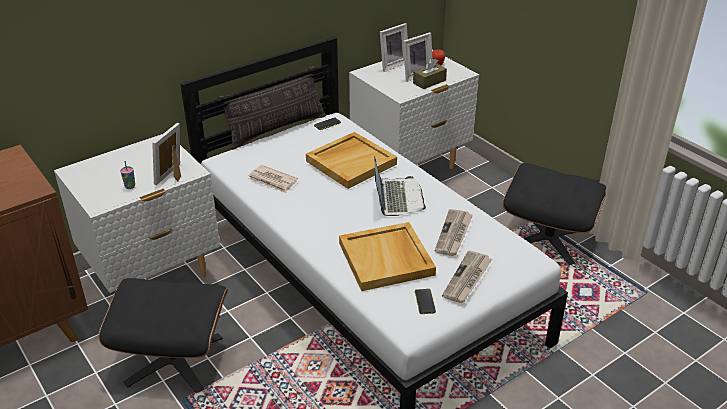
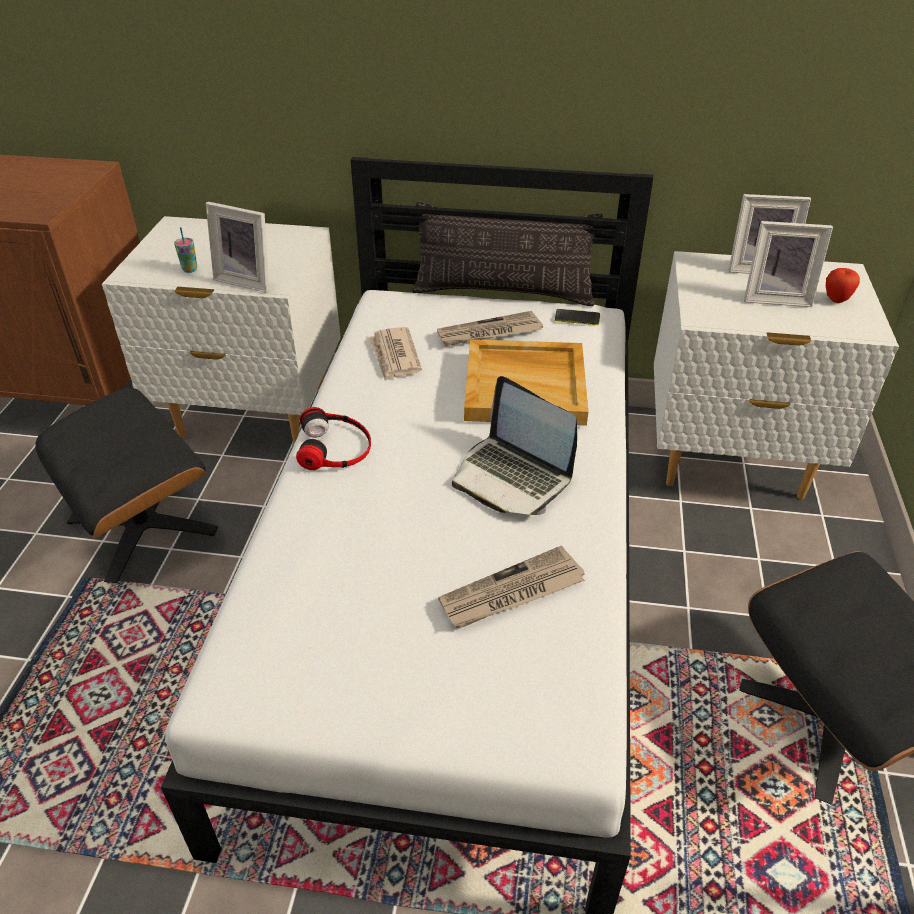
camera: 45 degrees right, 5 degrees up
(173, 176) = (248, 280): picture frame -> picture frame turned 135 degrees counterclockwise
(309, 229) = (335, 447): none -> headphones
(387, 259) = (358, 561): beige tray -> none
(397, 198) = (512, 477): laptop -> laptop turned 90 degrees clockwise
(425, 302) = (305, 671): phone -> none
(429, 82) = (783, 319): brown tissue box -> none
(467, 279) = (417, 685): newspaper -> newspaper (489, 333)

